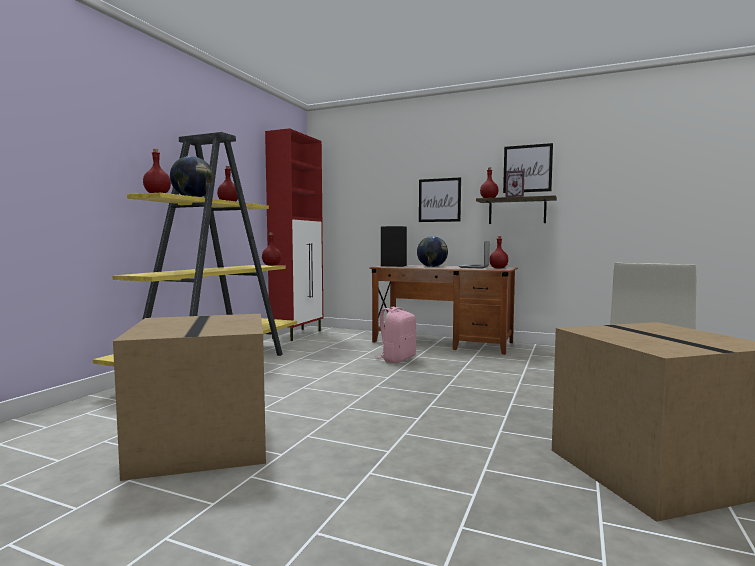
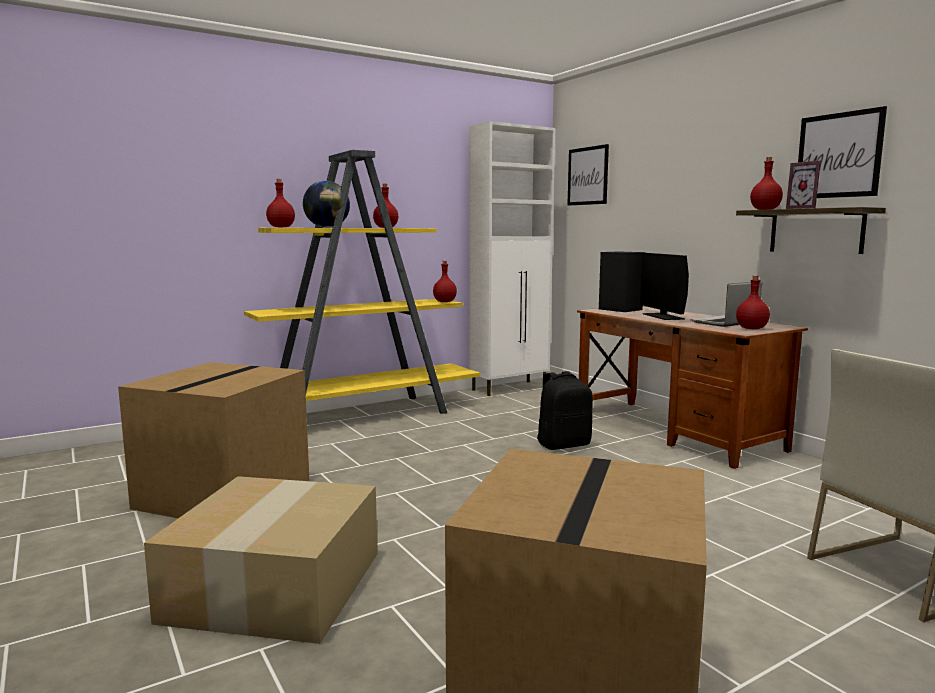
camera: 35 degrees right, 5 degrees up
(298, 334) = (510, 388): red cabinet -> white cabinet
(382, 486) = (274, 584): none -> cardboard box
(397, 359) = (563, 444): pink backpack -> black backpack
(432, 267) = (663, 316): globe -> monitor
(439, 200) = (702, 210): picture -> picture (587, 176)

